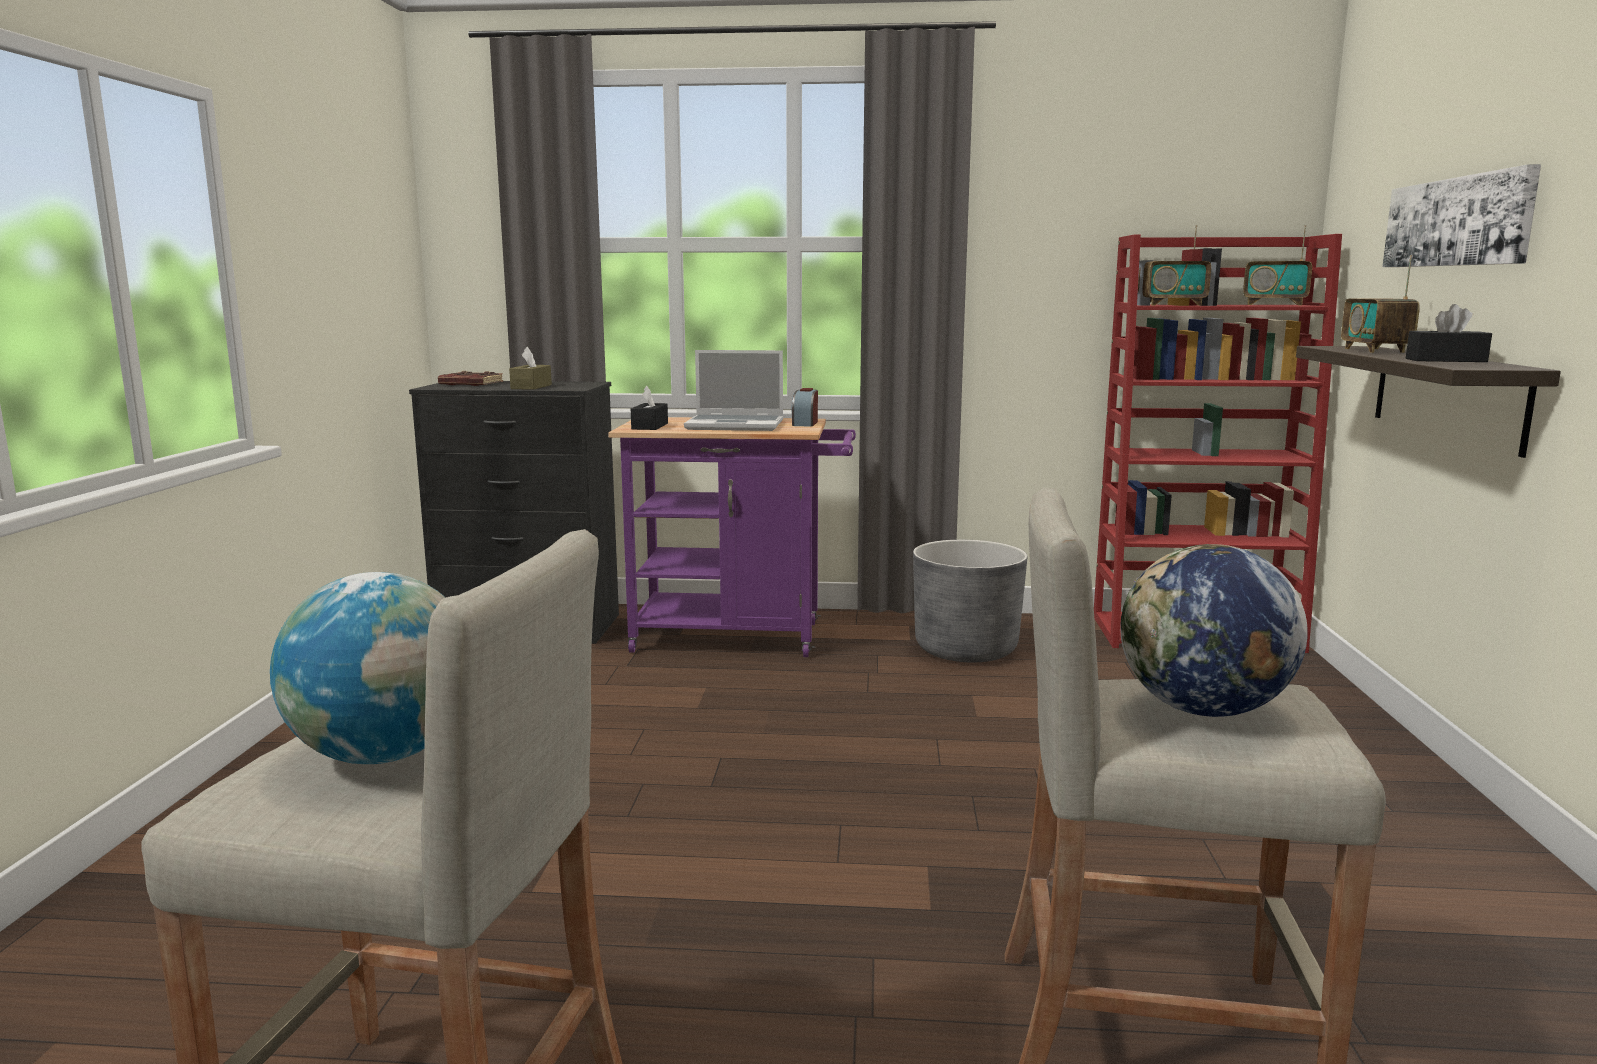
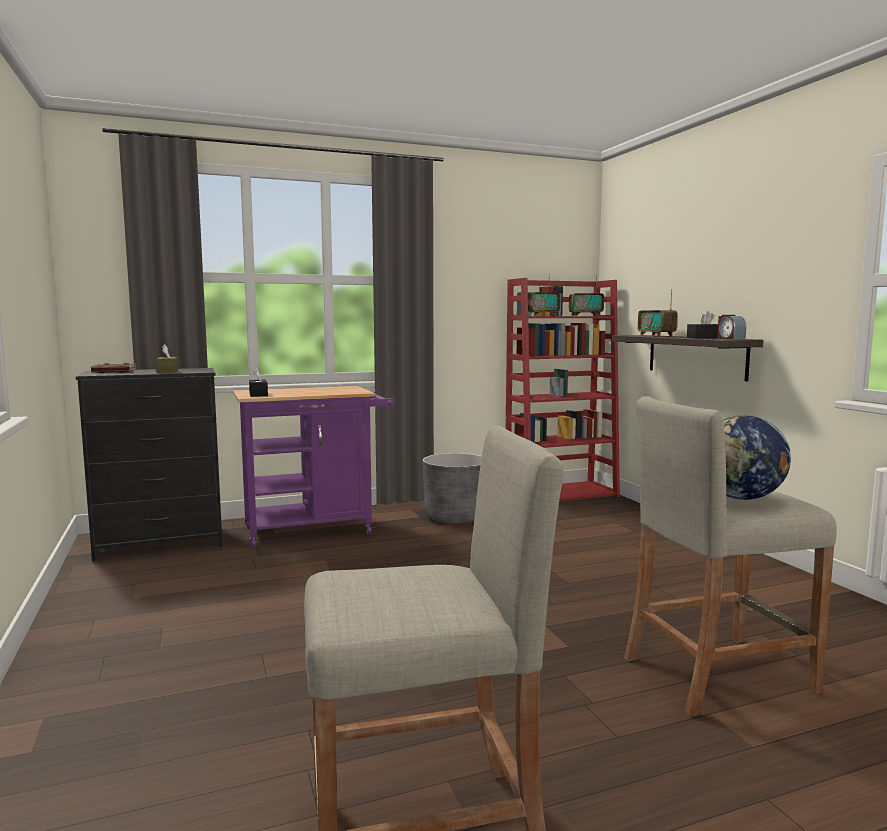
camera: 25 degrees left, 5 degrees down
(385, 755) = (399, 579): globe -> none
(736, 425) = (313, 391): laptop -> none
(805, 423) = (353, 388): alarm clock -> alarm clock (730, 338)
(1458, 222) = (691, 273): picture -> none

